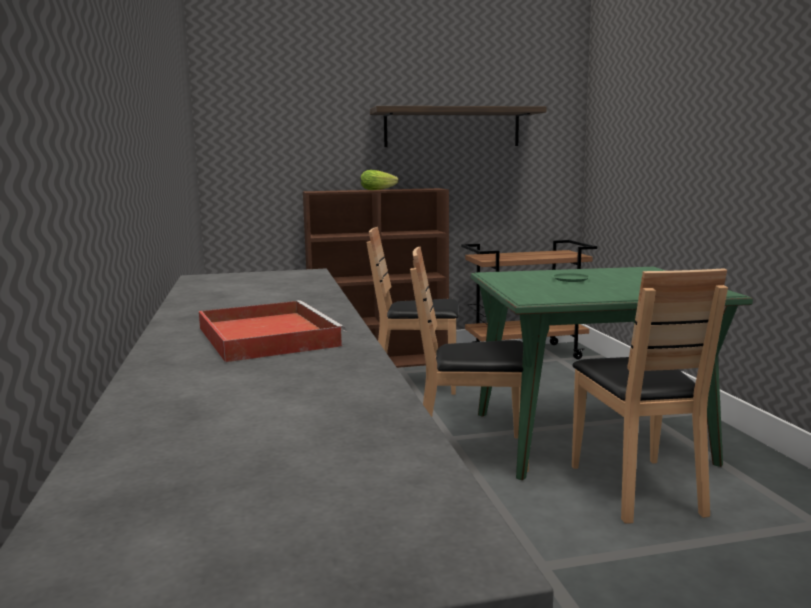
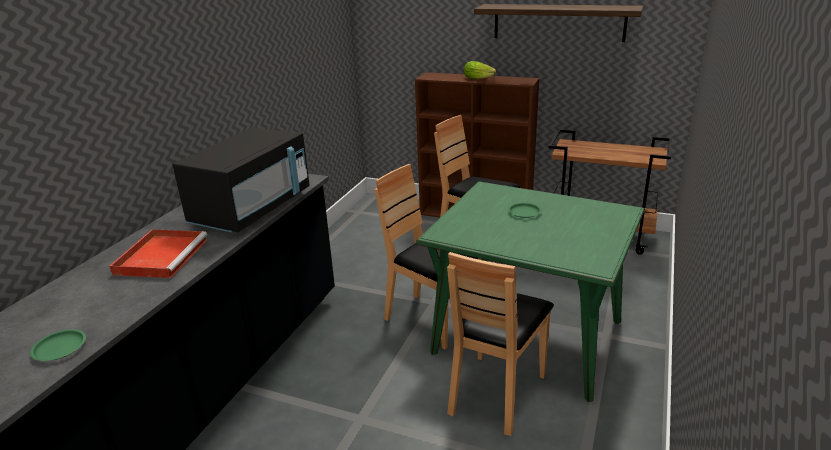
camera: 35 degrees right, 15 degrees up
(295, 293) = (252, 209): none -> black microwave
(354, 431) = (59, 348): none -> green plate

